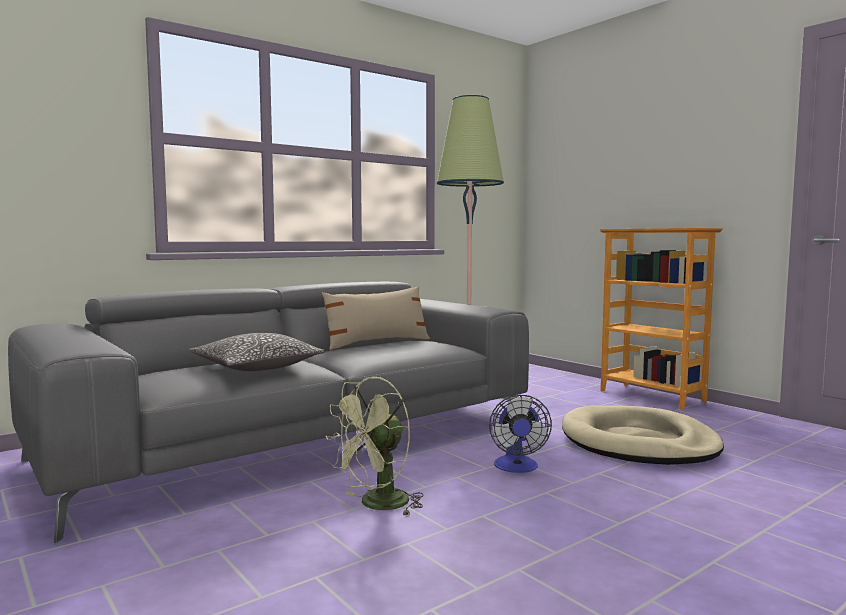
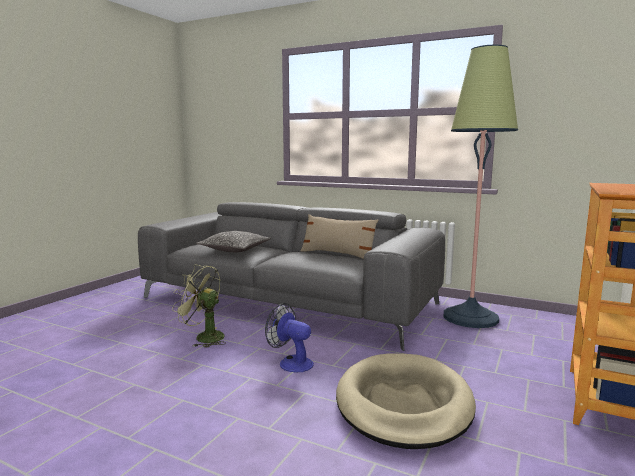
camera: 65 degrees right, 5 degrees up
(517, 467) = (291, 362): fan -> fan turned 60 degrees clockwise

